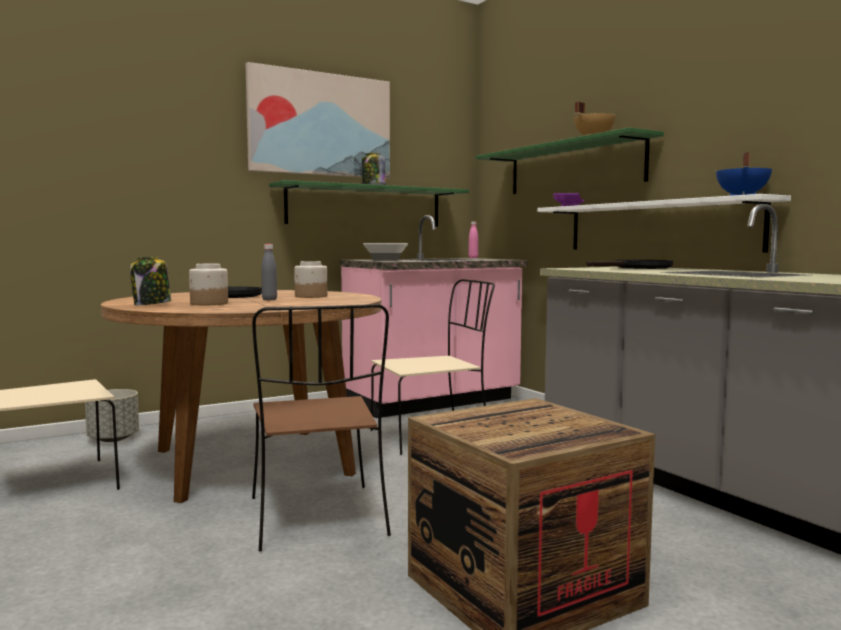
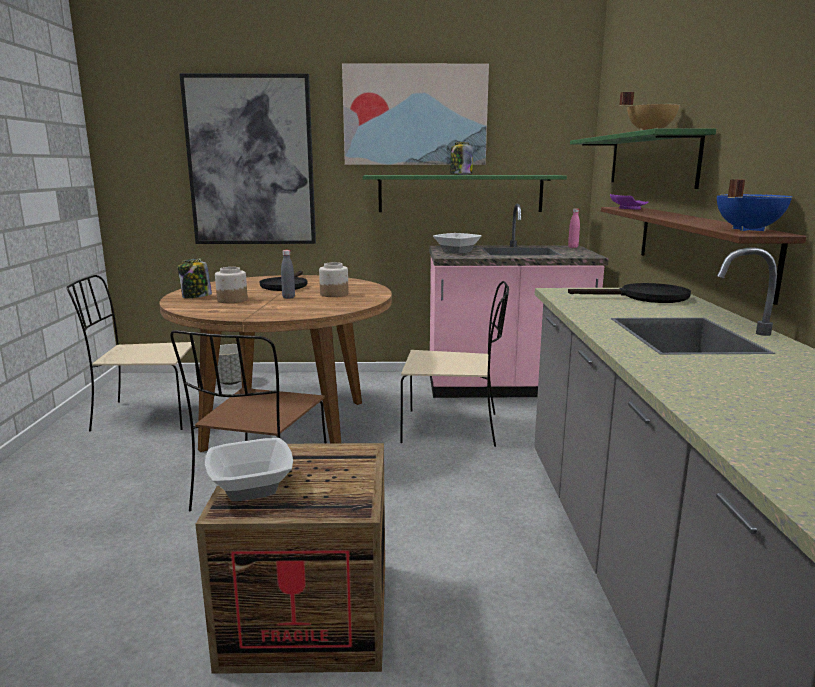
camera: 30 degrees right, 10 degrees up
(134, 161) = (251, 161): none -> picture
(501, 437) = (252, 488): none -> bowl
(657, 227) = (699, 246): white shelf -> brown shelf

